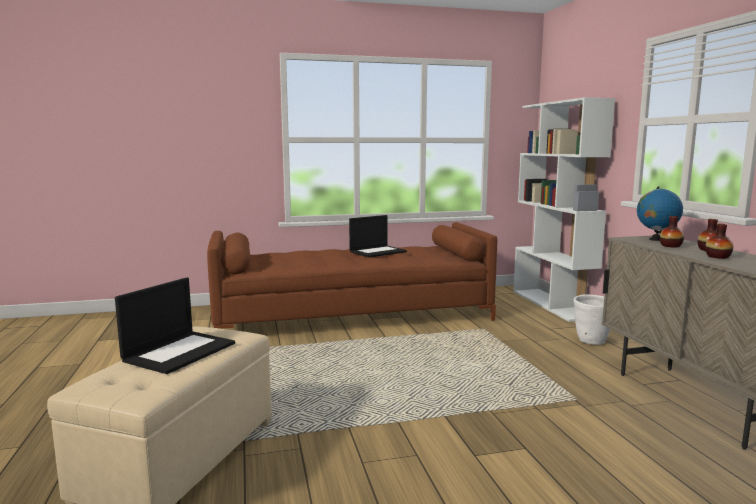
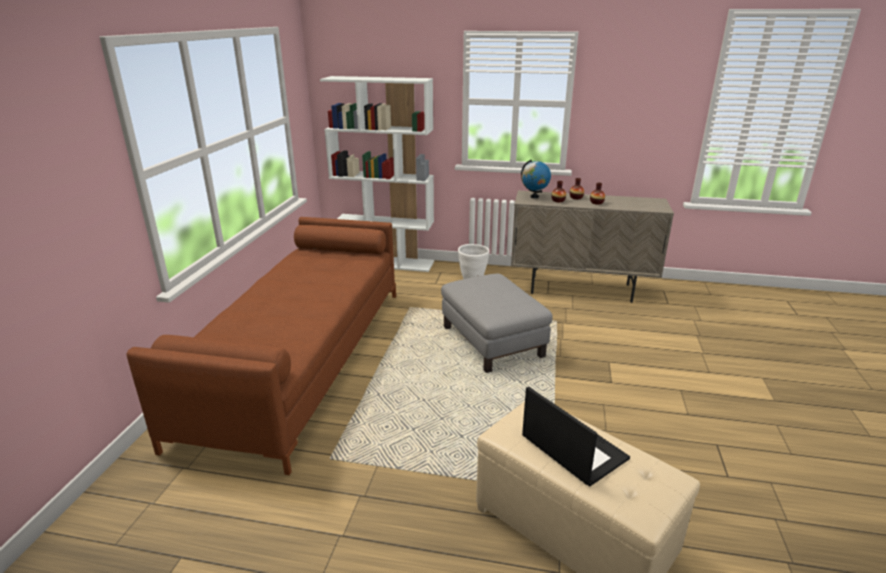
camera: 65 degrees left, 15 degrees up
(378, 252) = (300, 280): laptop -> none
(474, 373) = (493, 341): none -> grey ottoman

